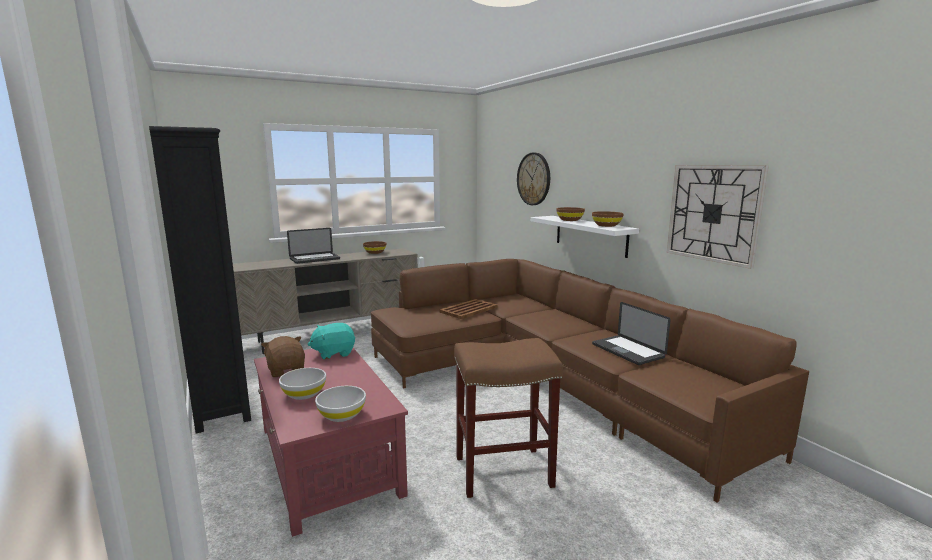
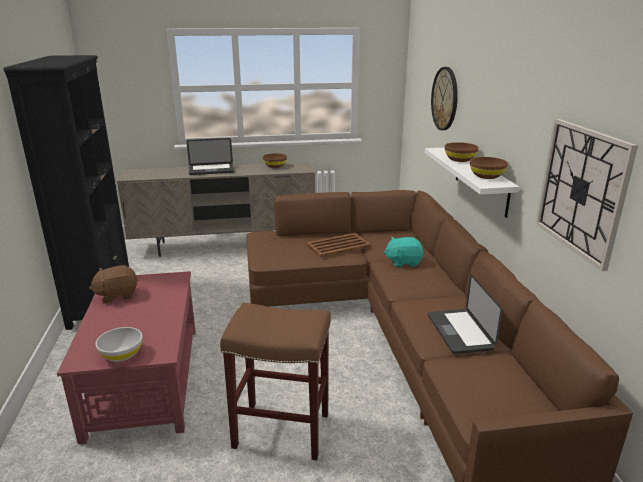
camera: 20 degrees right, 10 degrees up
(286, 370) = (117, 295): brown plush toy -> brown plush toy turned 105 degrees counterclockwise
(304, 394) = (111, 324): white bowl -> none
(333, 353) = (168, 283): turquoise plush toy -> turquoise plush toy (403, 262)

